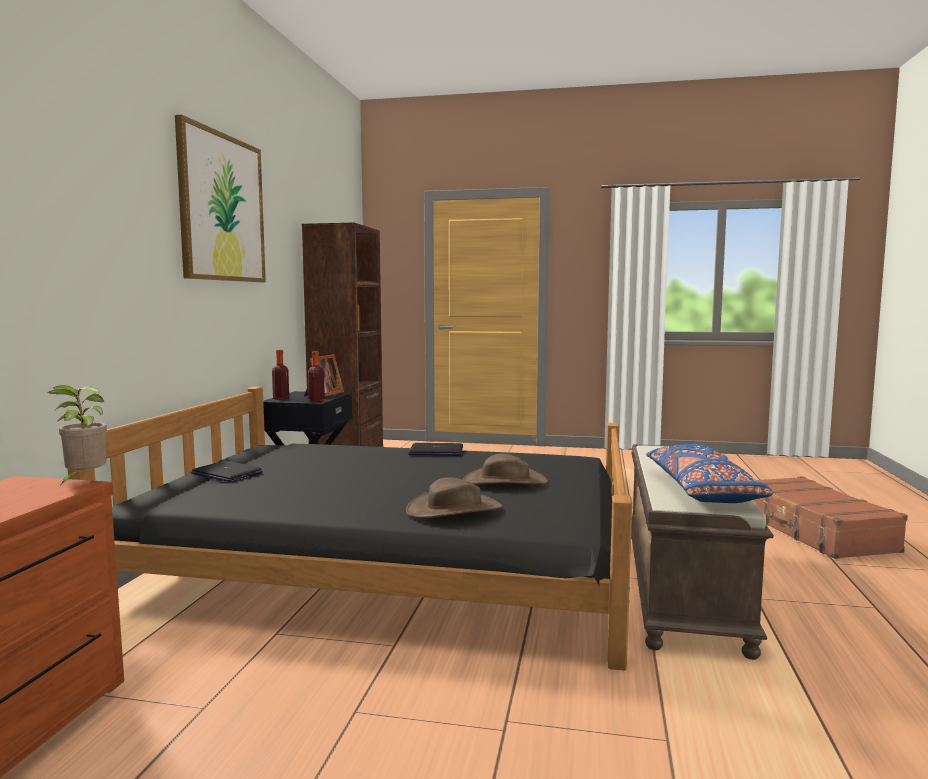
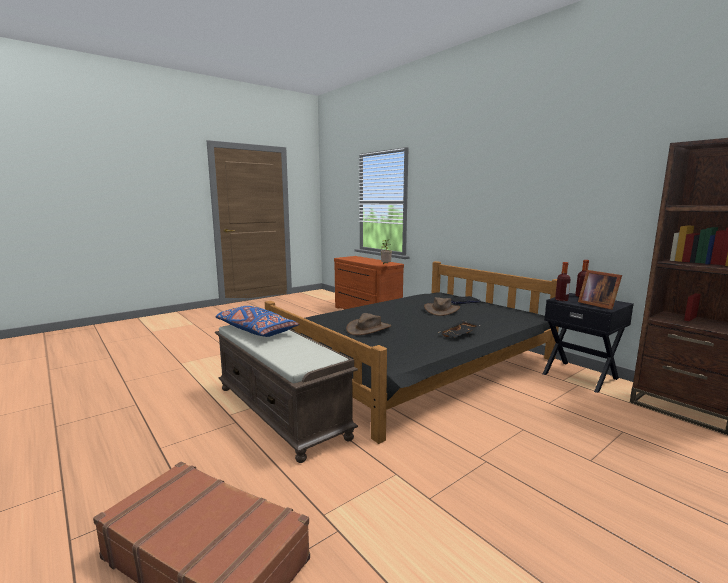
camera: 130 degrees right, 5 degrees up
(222, 208) = (550, 161): picture -> none
(436, 451) = (459, 334): laptop -> black tray
(454, 509) = (349, 314): brown hat -> brown hat (441, 310)

